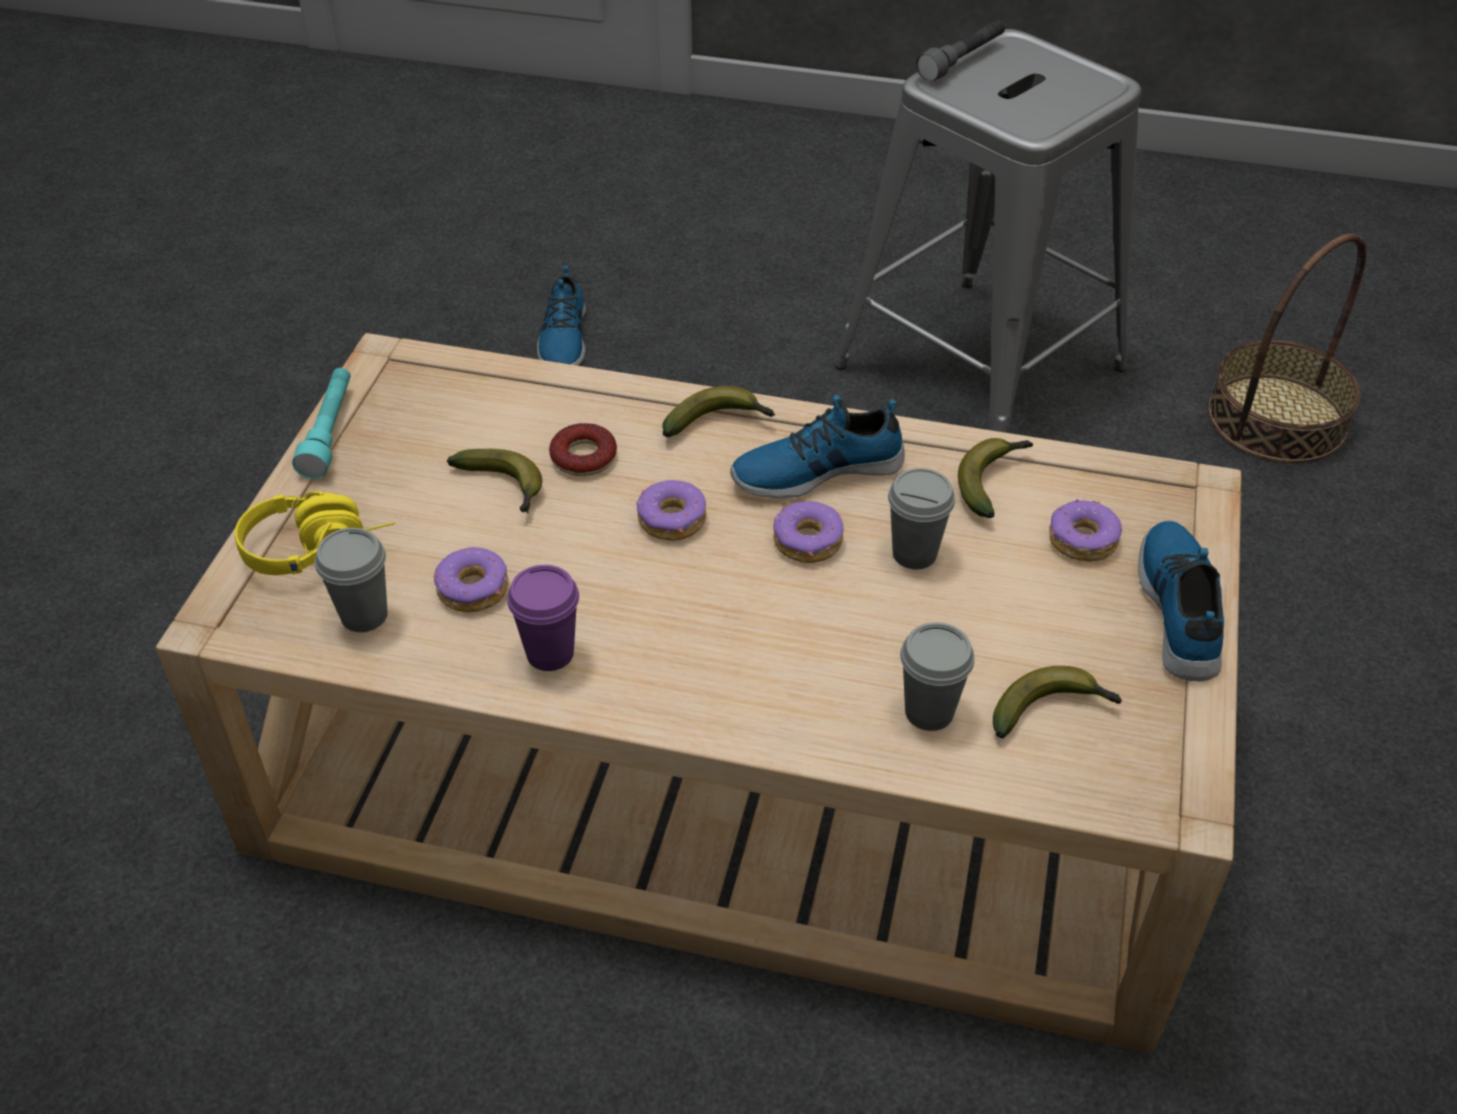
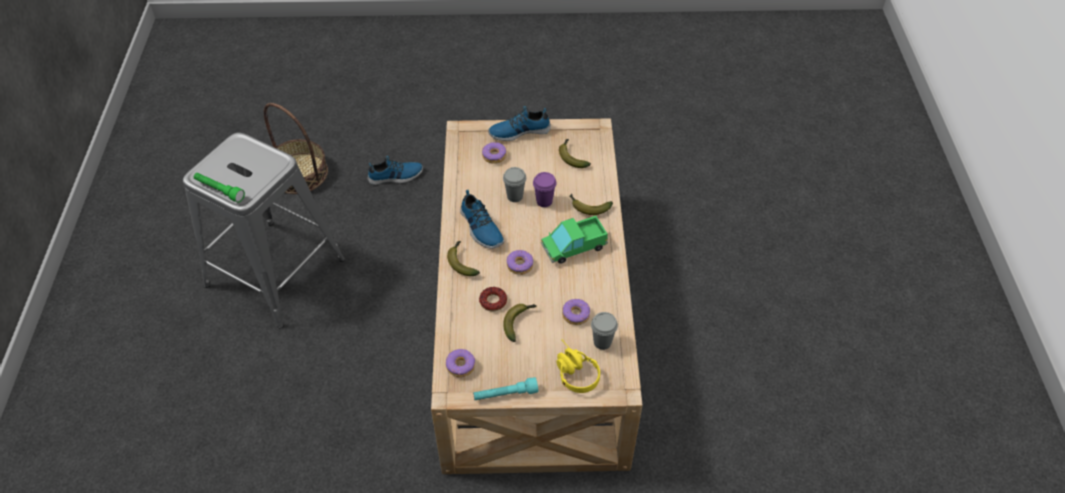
camera: 105 degrees left, 5 degrees up
(550, 653) = (598, 282): purple cup -> purple cup (544, 201)
(562, 339) = (269, 456): shoe -> shoe (396, 176)
(690, 631) = (574, 246): none -> toy truck
(807, 542) = (518, 225): donut -> donut (461, 366)
(929, 712) = (583, 184): grey cup -> none
(962, 60) = (219, 190): grey flashlight -> green flashlight
(992, 481) = (472, 179): banana -> banana (588, 207)

